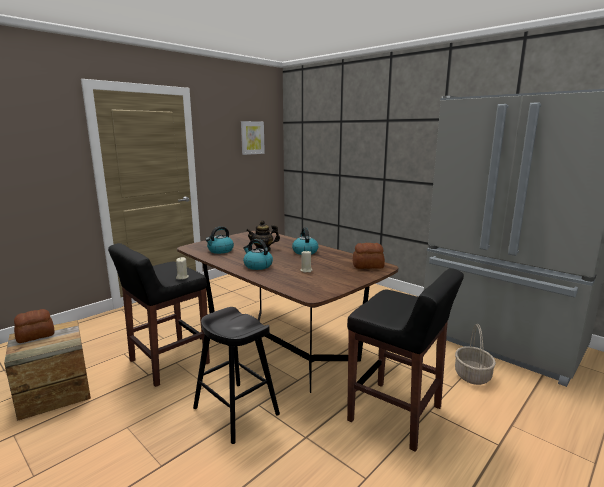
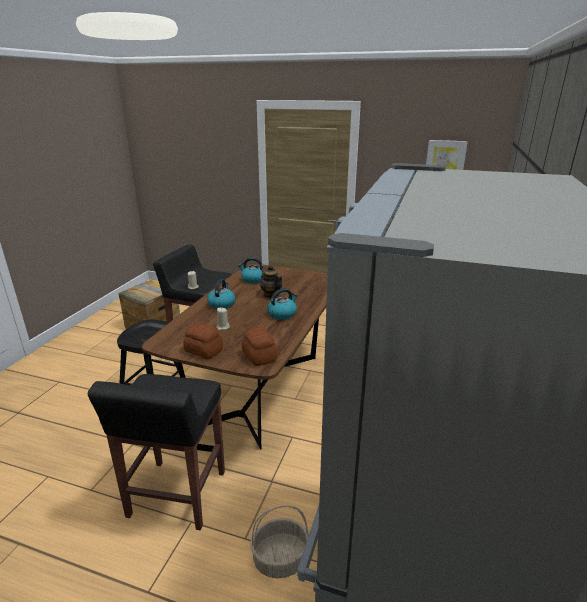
camera: 65 degrees right, 10 degrees up
(36, 336) = (150, 286): bread -> bread (203, 351)

